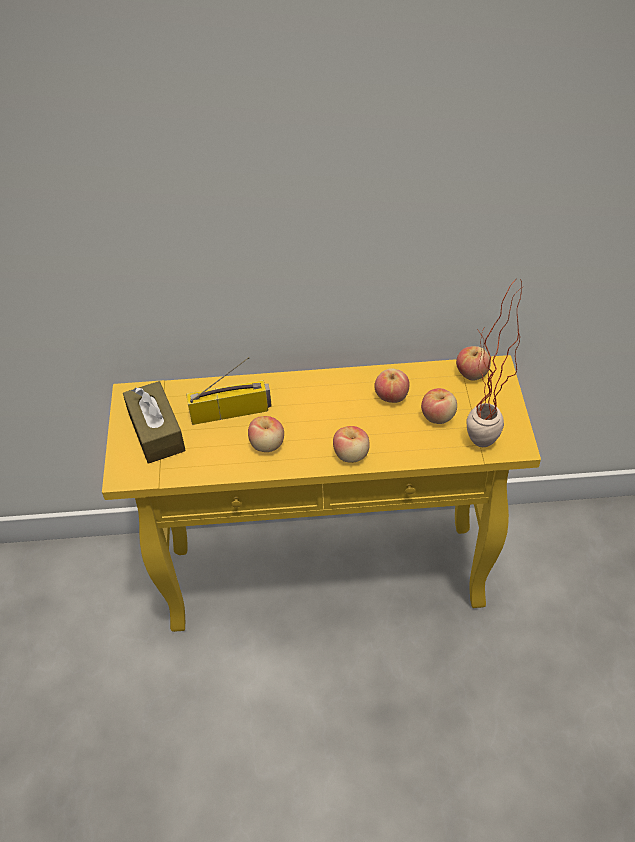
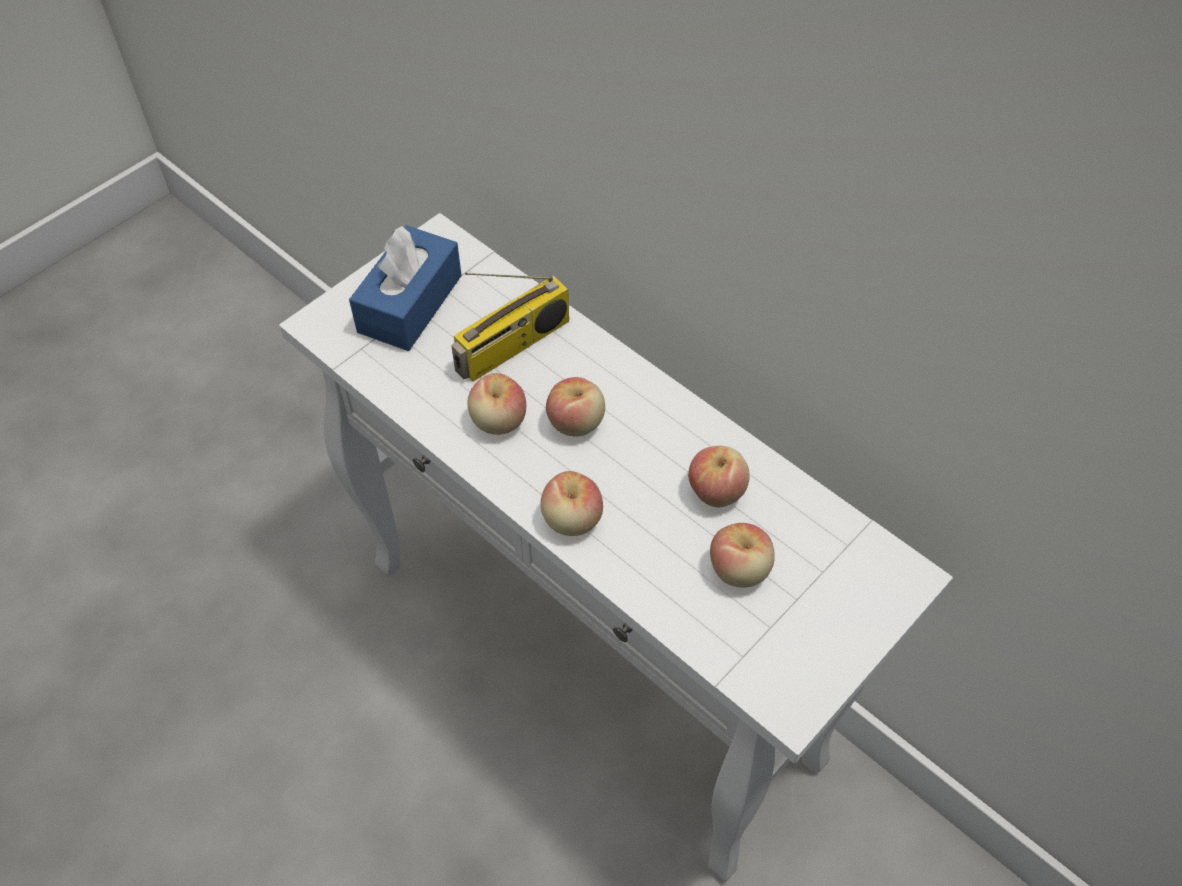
camera: 45 degrees right, 5 degrees up
(156, 432) = (410, 304): brown tissue box -> blue tissue box
(231, 411) = (513, 347): radio -> radio turned 105 degrees clockwise
(328, 575) = (595, 662): yellow console table -> white console table
(471, 373) = (861, 554): apple -> apple (576, 422)
(479, 450) = (732, 663): potted plant -> none

